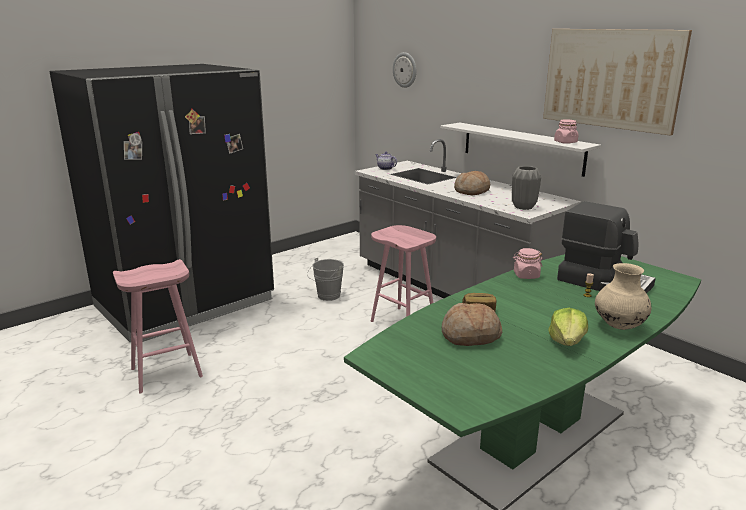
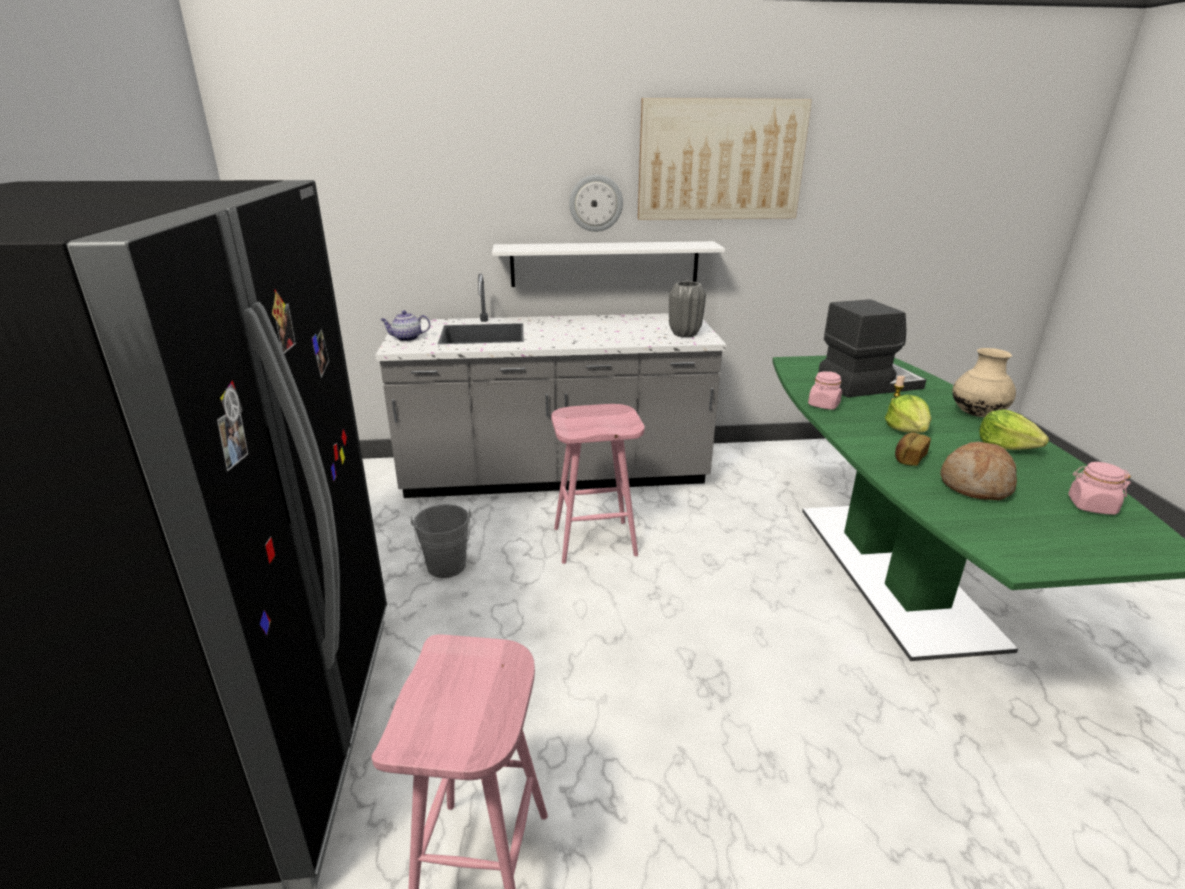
camera: 55 degrees left, 5 degrees up
(405, 70) = (362, 171): wall clock -> wall clock (595, 203)
(472, 191) = (592, 334): bread -> none
(531, 305) = (907, 430): none -> lettuce
(565, 142) = (686, 245): pink jar -> pink jar (1091, 506)

